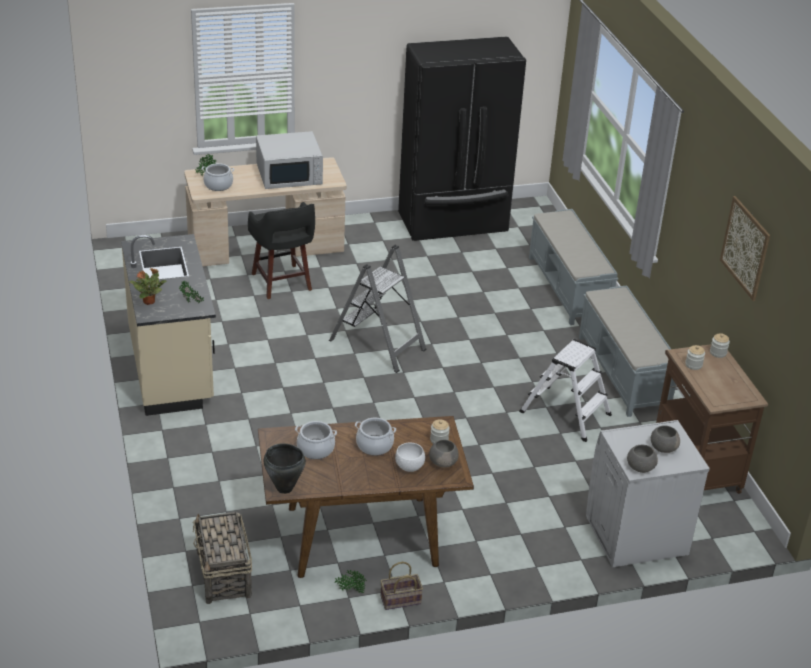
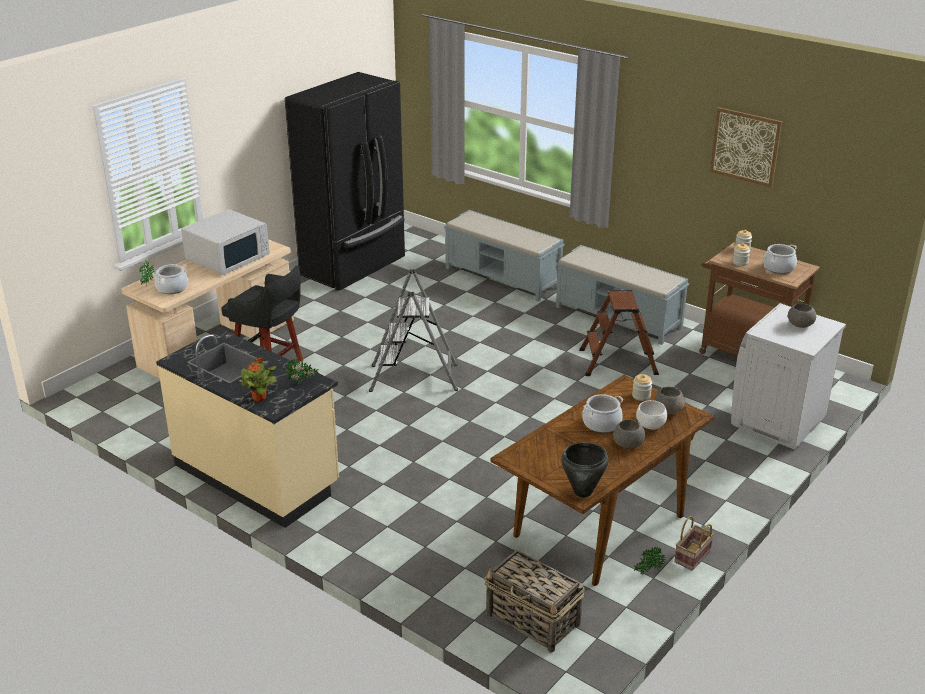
camera: 35 degrees left, 5 degrees down
(315, 449) = (561, 449): cooking pot -> cooking pot (778, 268)
(565, 413) = (618, 362): white step ladder -> brown step ladder
(640, 467) = (806, 344): grey bowl -> grey bowl (627, 444)

